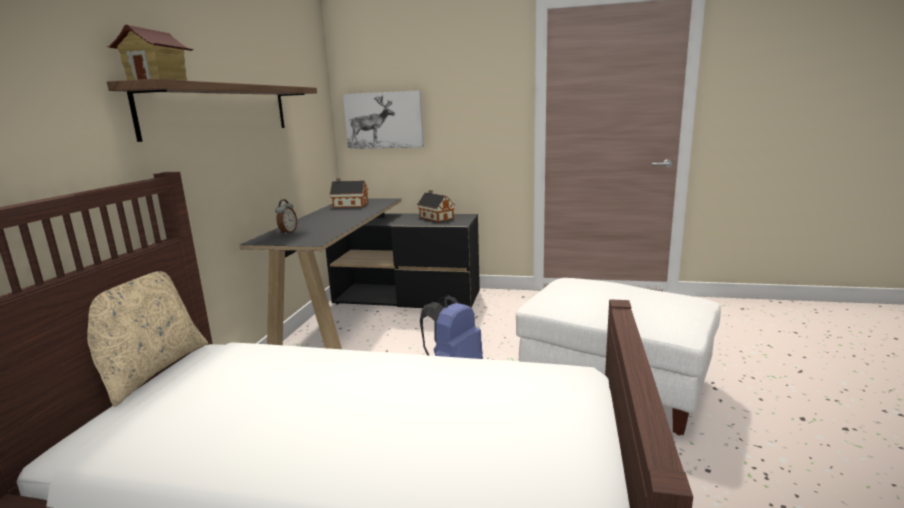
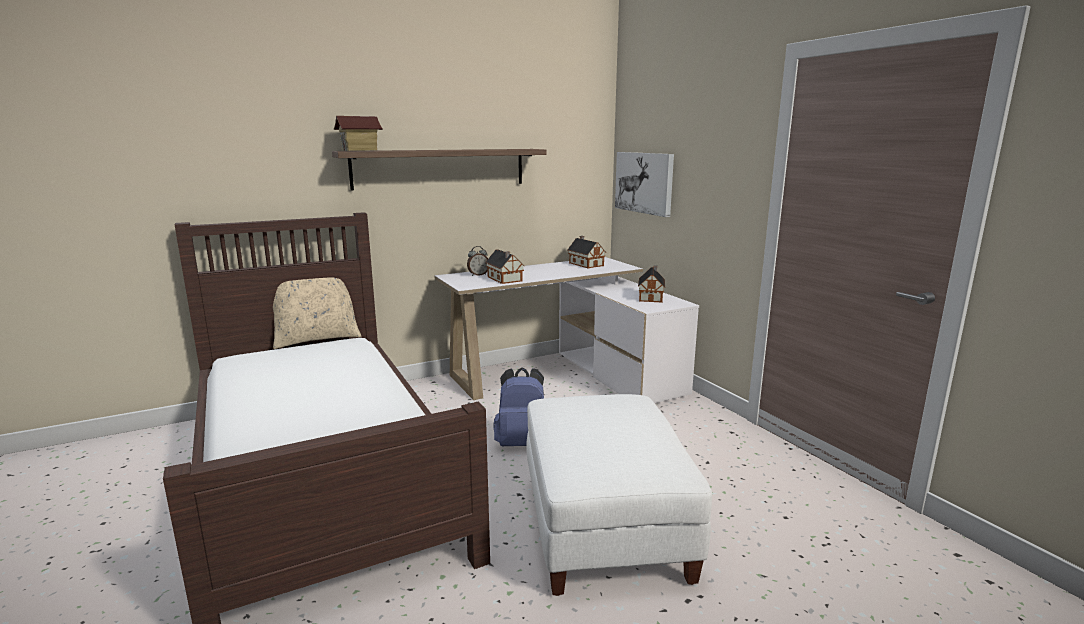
camera: 50 degrees right, 0 degrees up
(328, 228) = (505, 279): none -> toy house
(374, 314) = (568, 375): black desk -> white desk

